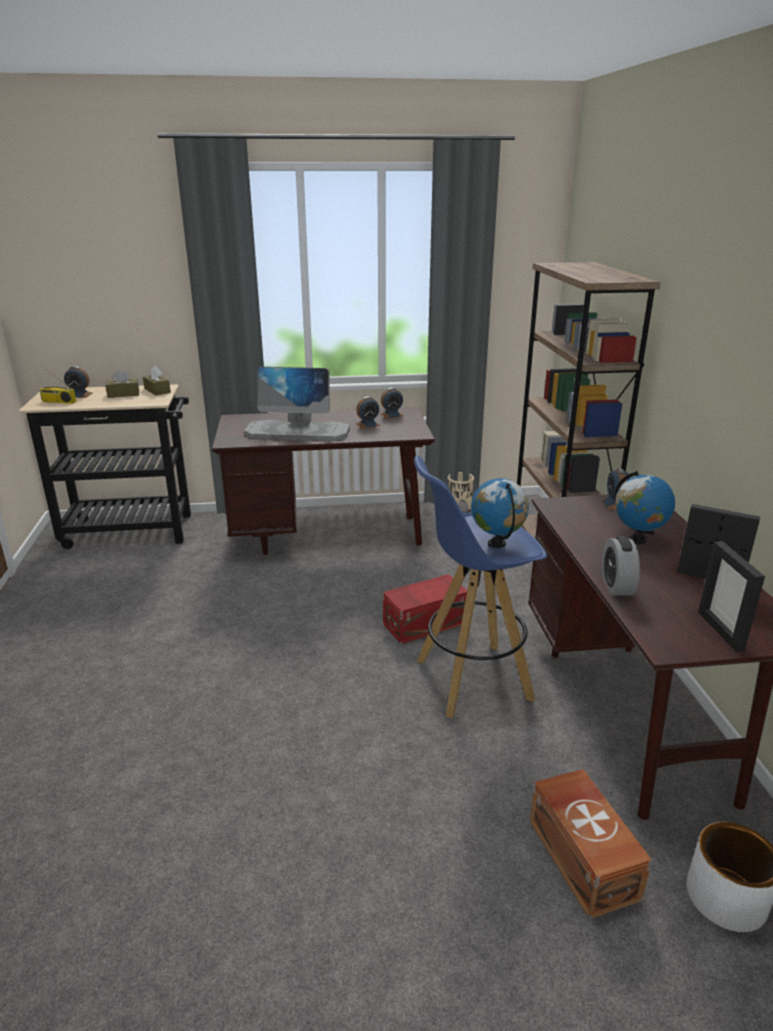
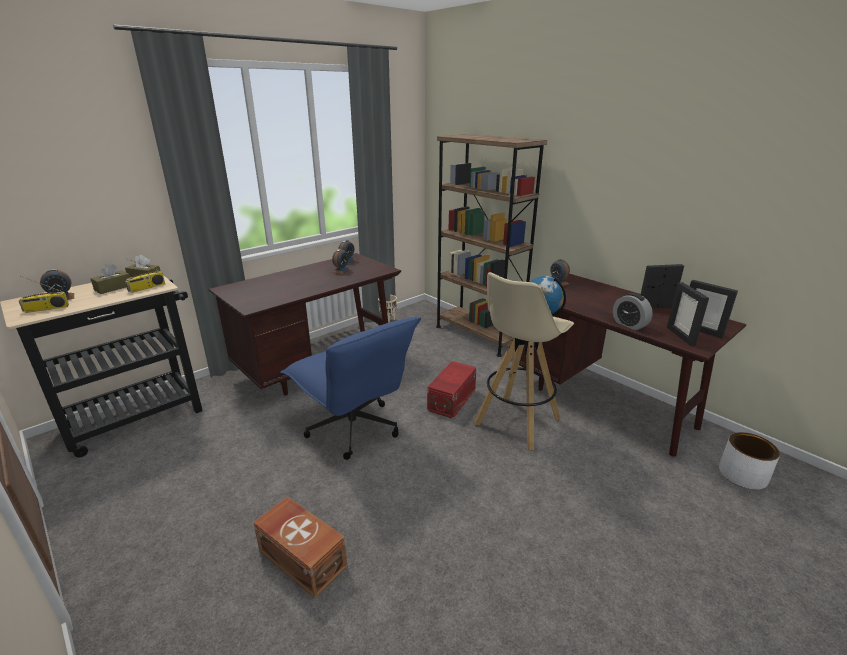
camera: 35 degrees left, 0 degrees up
(145, 400) = (147, 287): none -> radio
(288, 610) = (352, 427): none -> blue office chair
(298, 432) = (297, 287): monitor -> none
(470, 679) = (515, 422): blue stool -> beige stool
(583, 857) = (676, 490): brown storage box -> brown storage box (303, 557)
(637, 540) = (598, 298): globe -> none
(671, 625) = (681, 336): none -> picture frame

